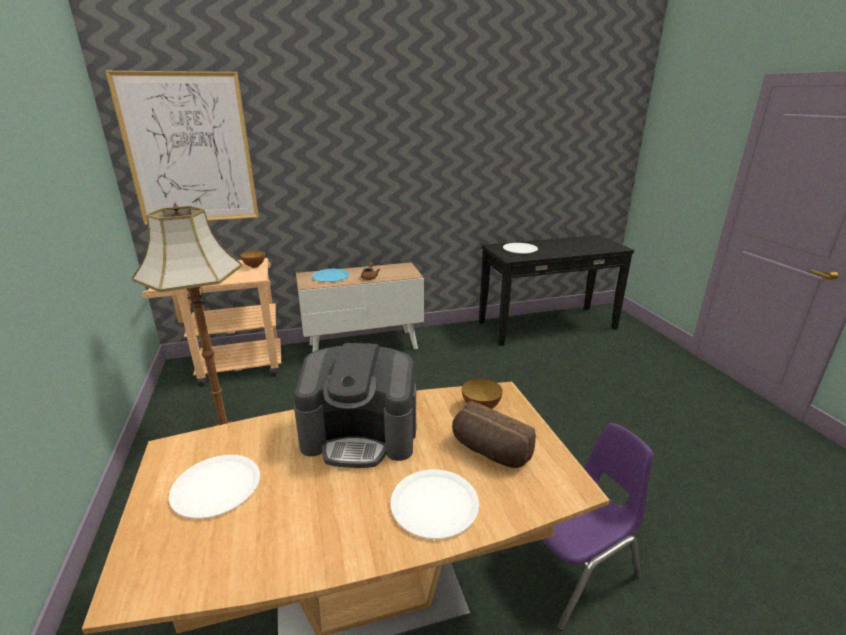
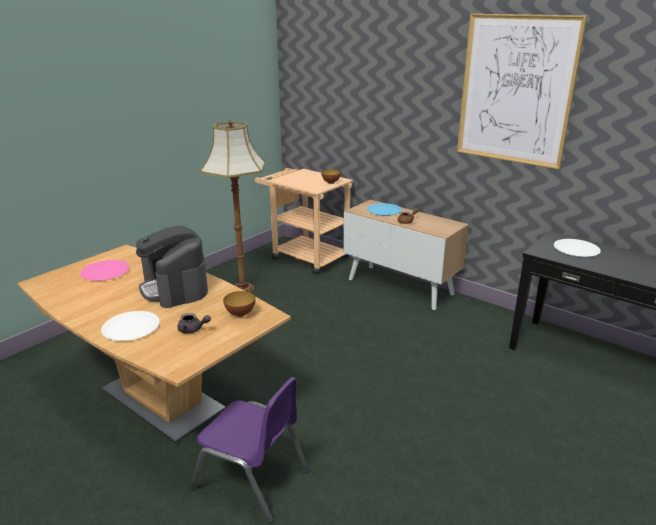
camera: 55 degrees right, 0 degrees up
(189, 150) = (318, 82): picture -> picture (516, 90)
(216, 487) = (105, 271): white plate -> pink plate
(489, 451) = (193, 330): bread -> grey teapot

